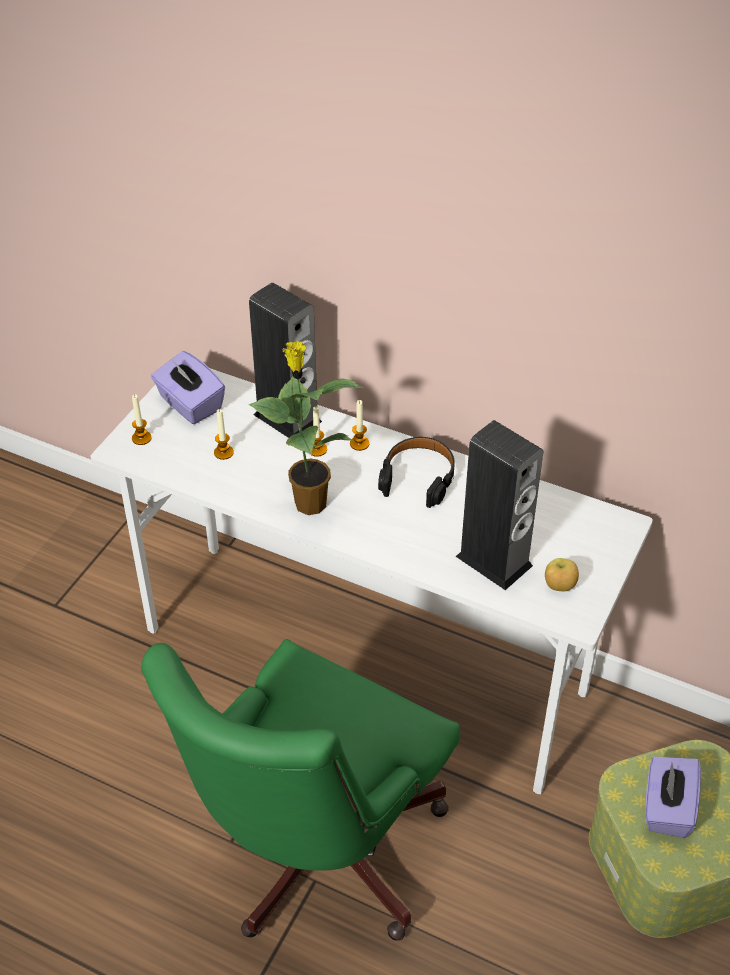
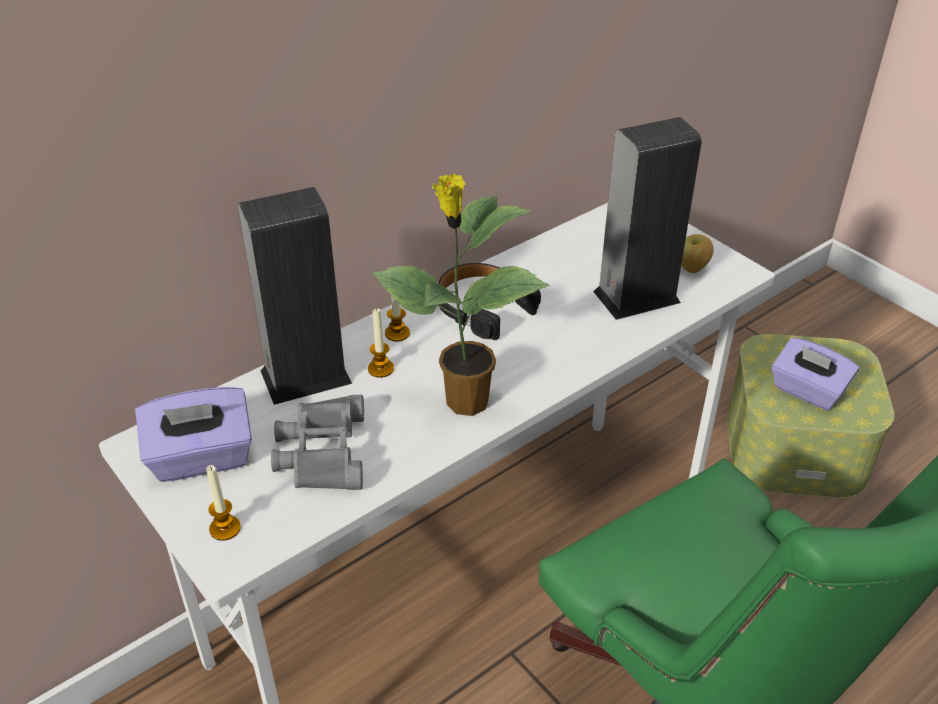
camera: 65 degrees left, 5 degrees down
(223, 452) = (321, 452): candle -> grey binoculars

